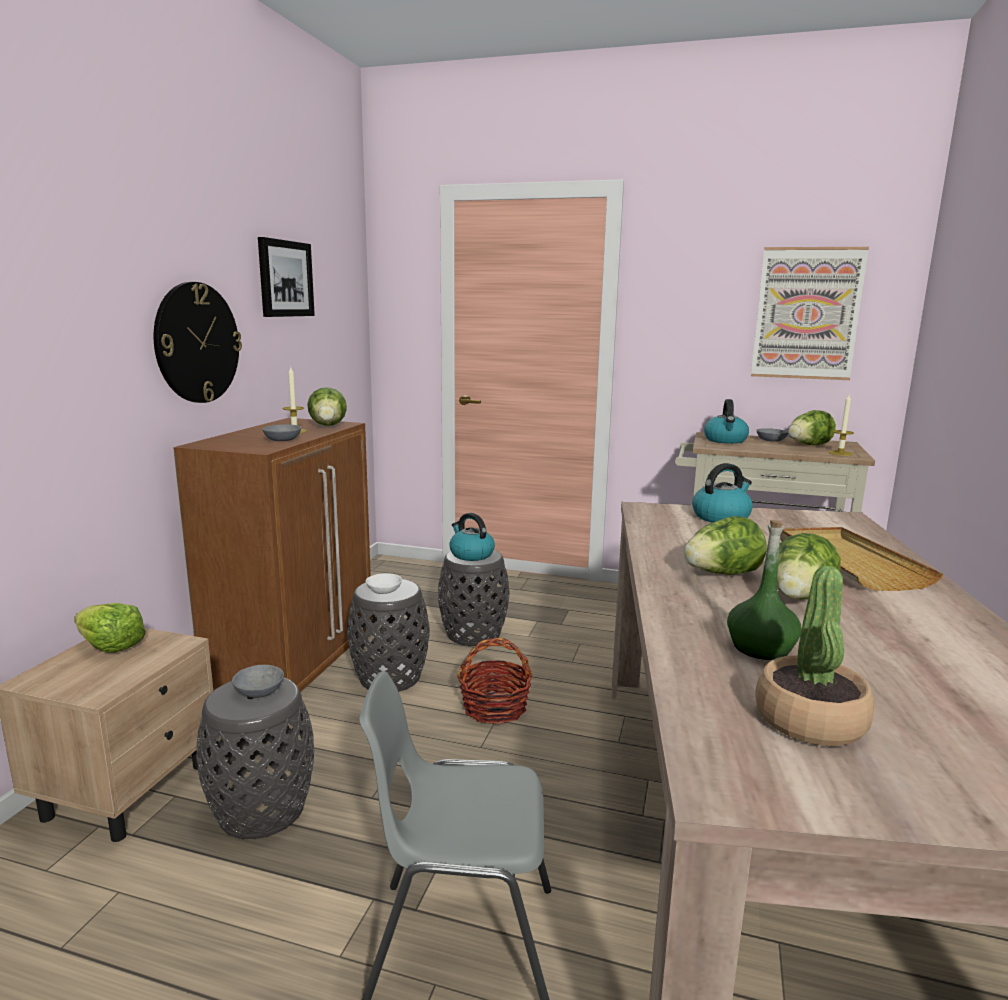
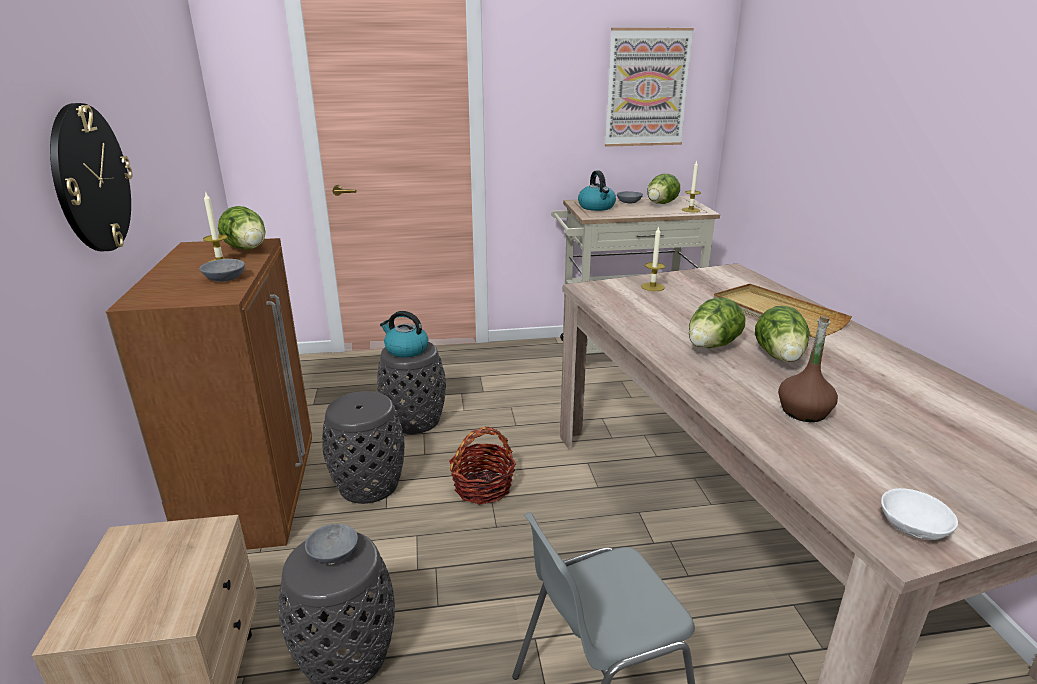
camera: 25 degrees left, 10 degrees up
(110, 646) = (132, 557): lettuce -> none
(285, 279) = (143, 79): picture -> none
(384, 591) = (359, 409): white bowl -> white bowl (915, 527)
(721, 517) = (652, 287): kettle -> candle
(761, 648) = (803, 411): green bottle -> brown bottle
(810, 720) = (891, 467): potted plant -> none

